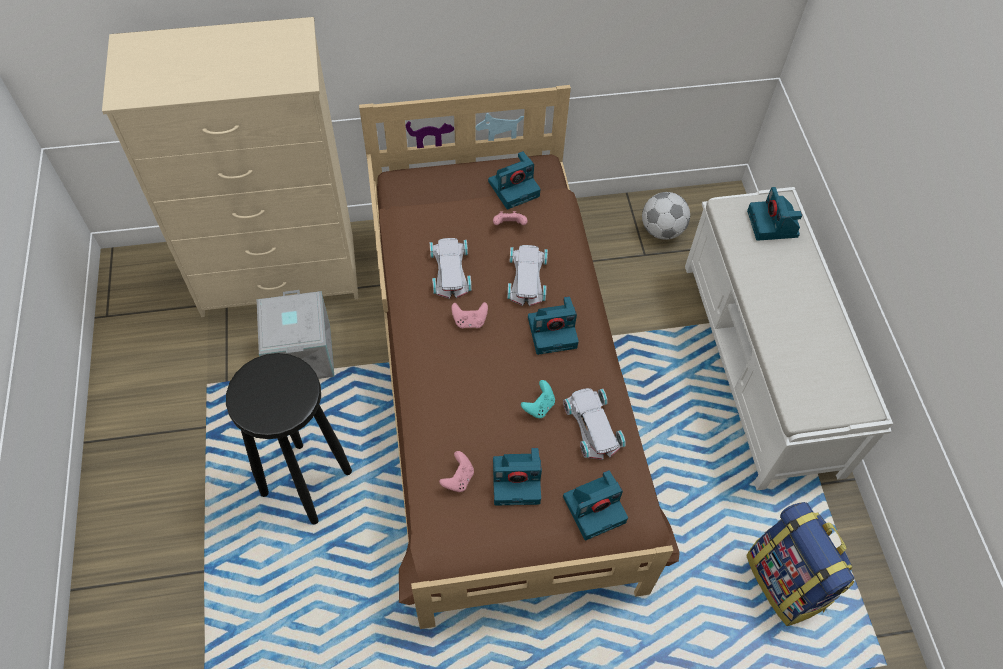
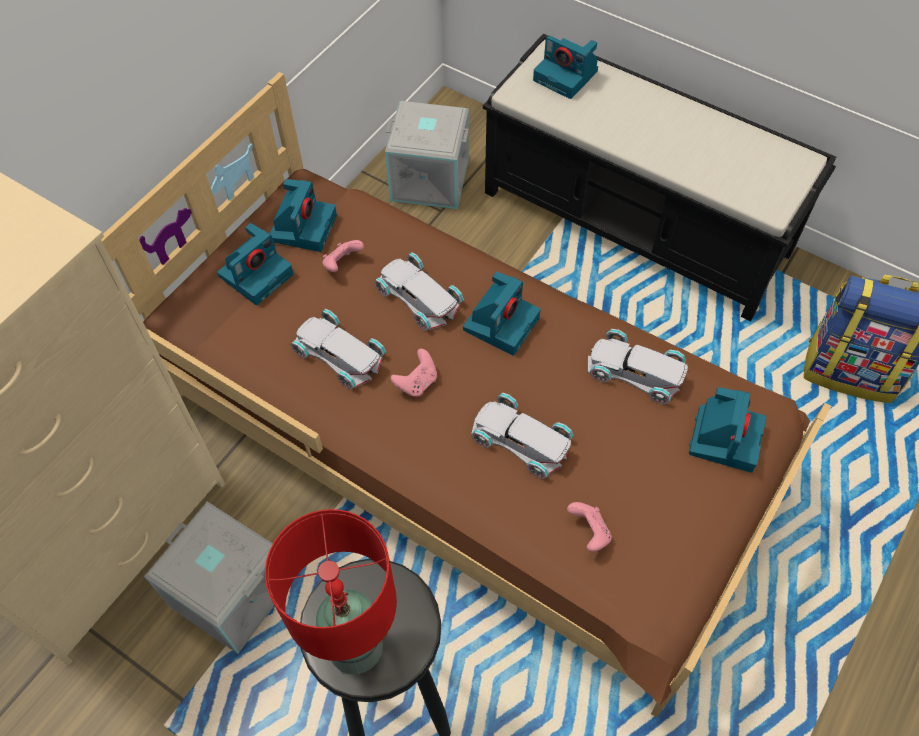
camera: 45 degrees left, 0 degrees up
(255, 396) = (357, 648): none -> red table lamp
(485, 399) = (521, 438): none -> white toy car
(517, 480) = (638, 480): camera -> camera (256, 273)
(539, 406) = (573, 398): turquoise game controller -> none
(662, 230) = (430, 178): football -> grey storage box
(760, 367) = (637, 223): white bench -> black bench

